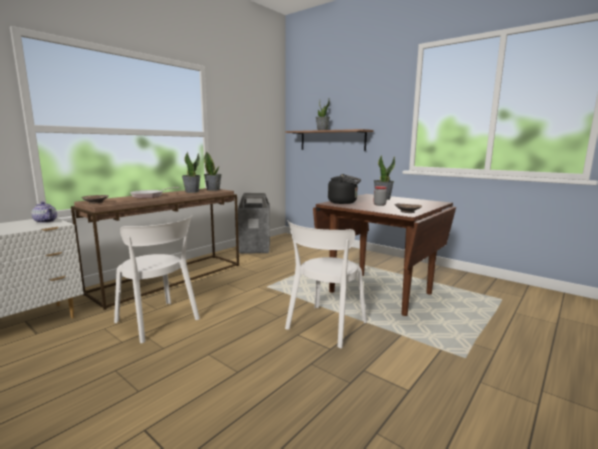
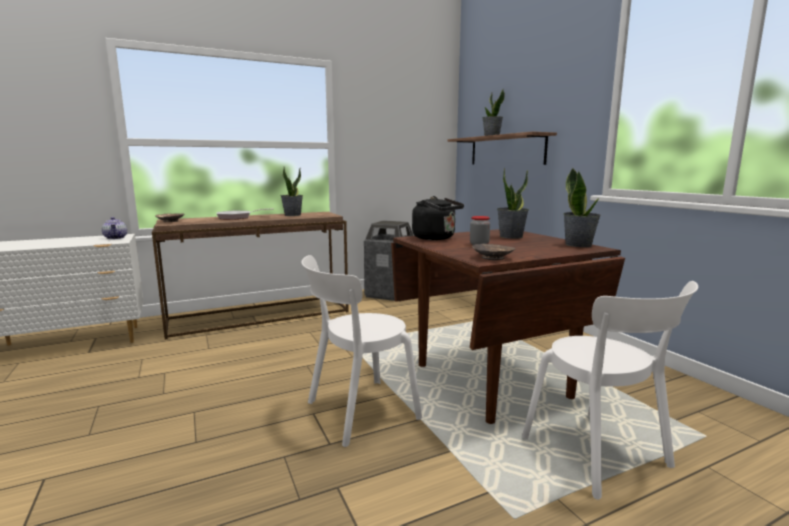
camera: 25 degrees right, 0 degrees up
(159, 322) = (194, 363): white chair -> white chair (599, 455)
(213, 190) = (322, 214): potted plant -> potted plant (578, 245)

